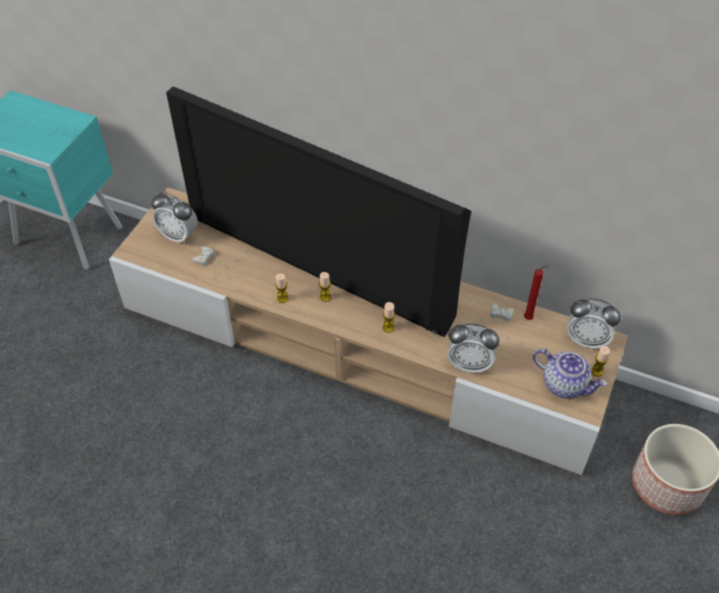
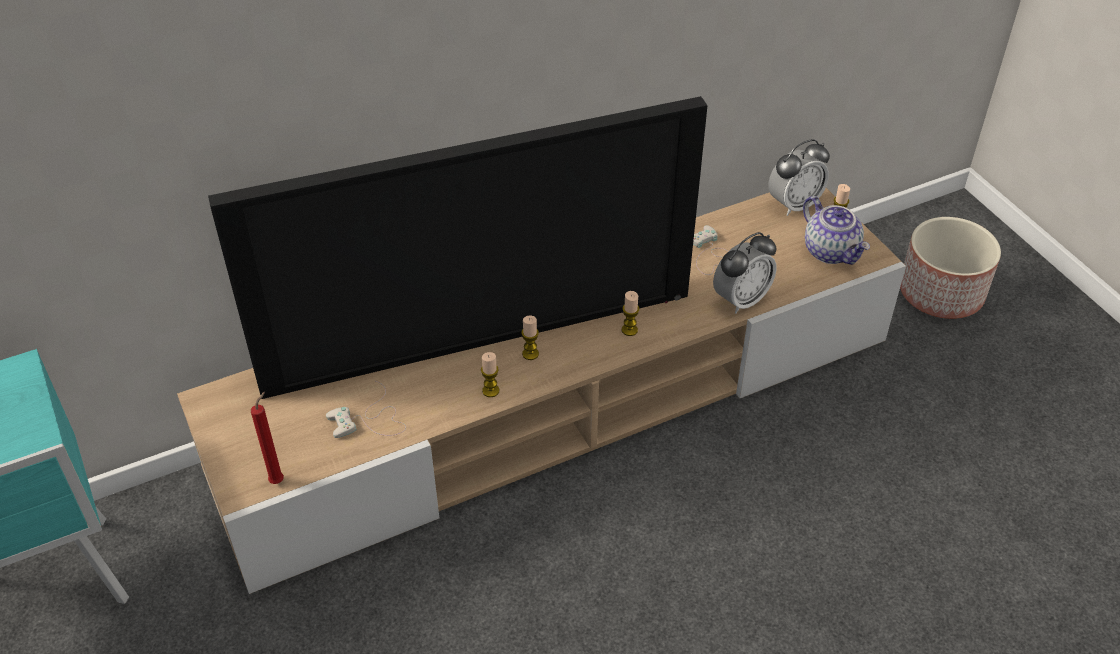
camera: 50 degrees left, 5 degrees down
(178, 235) = (275, 428): alarm clock -> none
(529, 318) = (728, 224): red candle -> red candle (279, 480)
(565, 384) = (831, 251): teapot -> teapot turned 75 degrees clockwise

